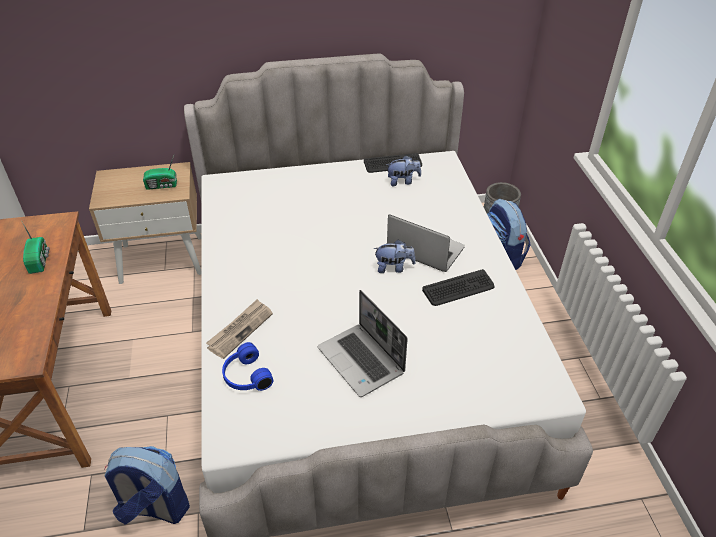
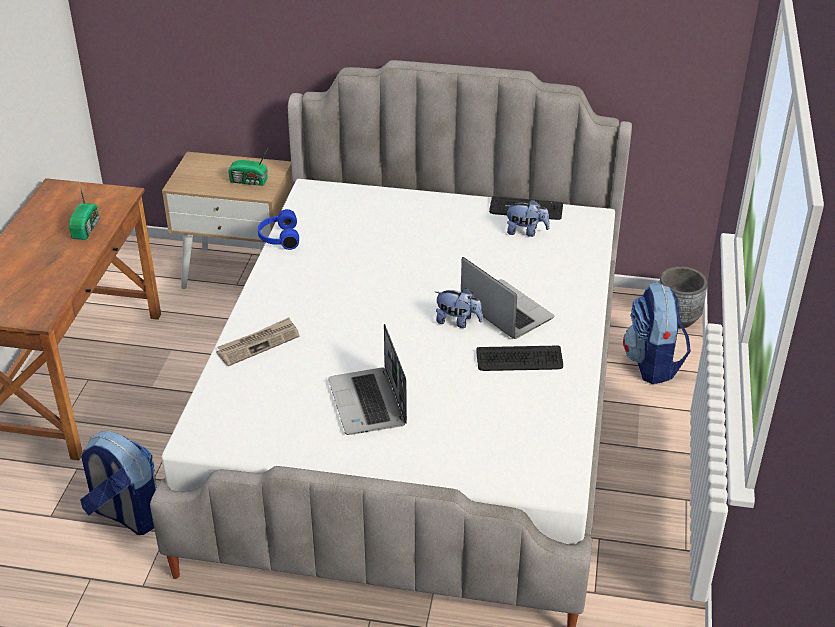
camera: 20 degrees right, 5 degrees down
(245, 376) = (242, 388): blue headphones -> blue headphones (278, 238)

